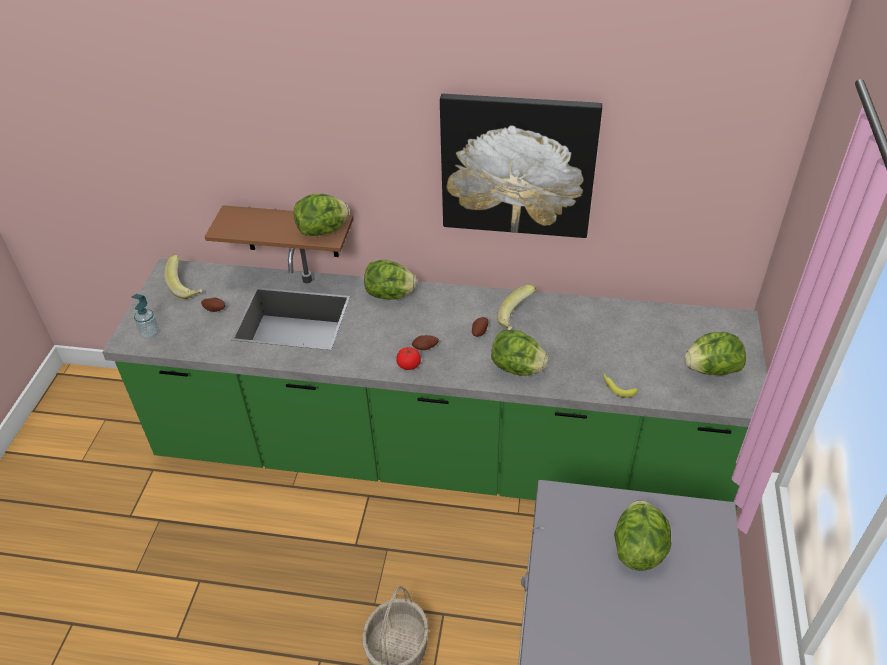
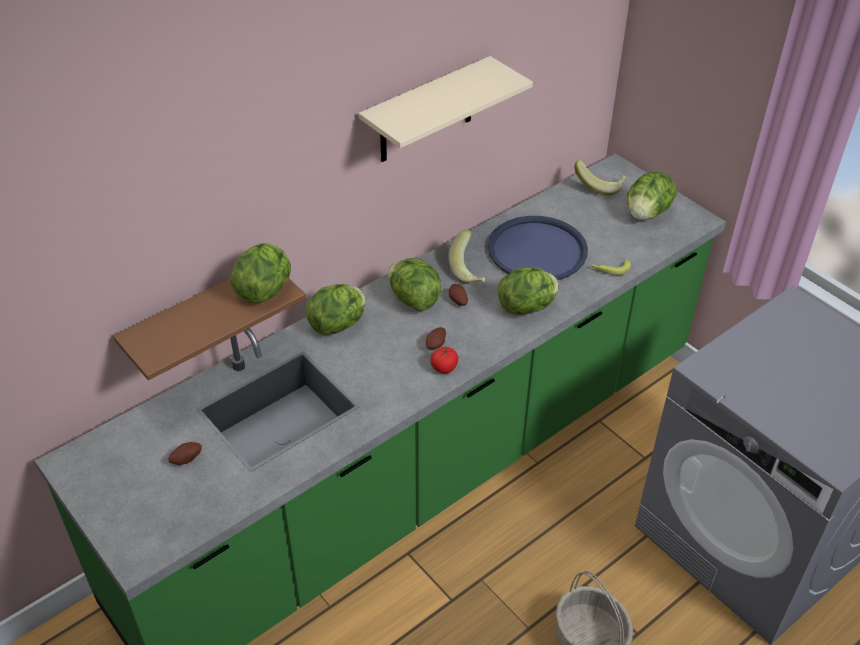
camera: 50 degrees left, 0 degrees up
(150, 333) = (152, 532): soap dispenser -> none
(187, 287) = (118, 462): banana -> banana (599, 186)
(517, 165) = (426, 112): picture -> beige shelf
(583, 337) = (537, 250): none -> blue tray
(638, 548) = (789, 358): lettuce -> lettuce (413, 299)

